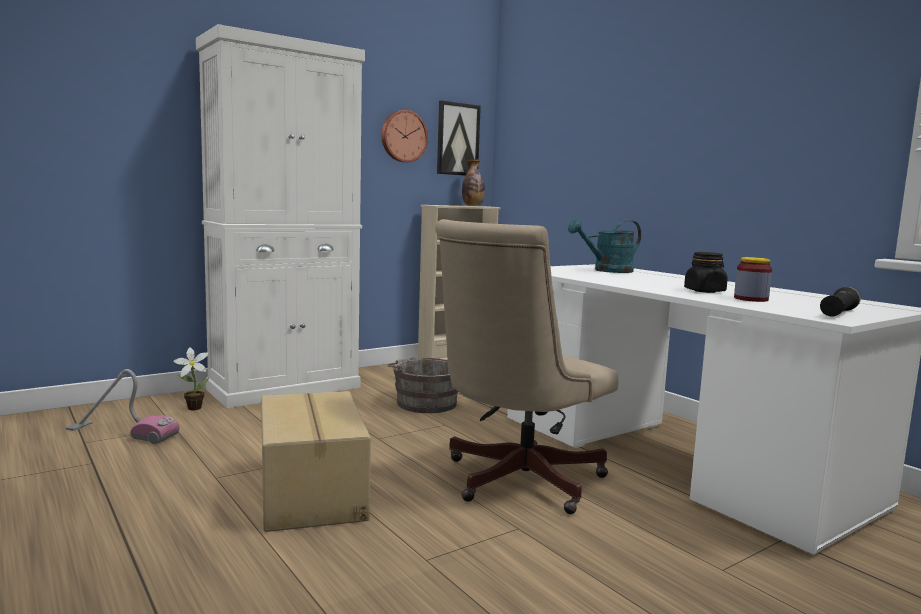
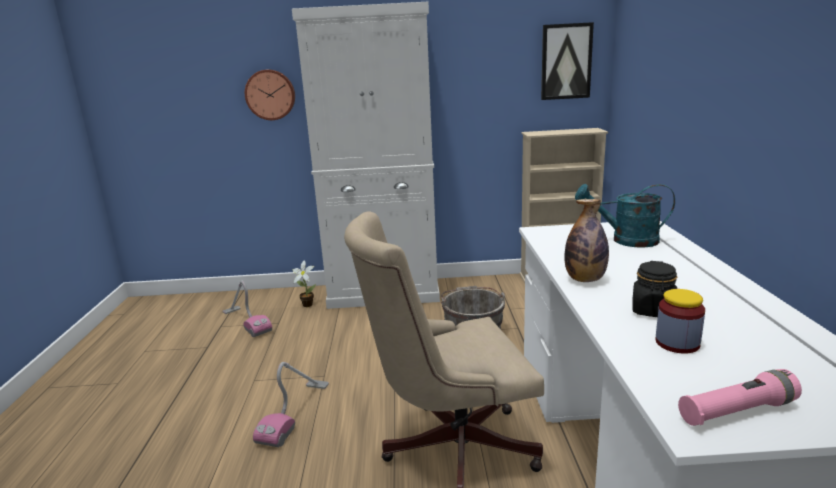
camera: 35 degrees right, 10 degrees up
(313, 491) = (295, 413): cardboard box -> vacuum cleaner
(403, 136) = (502, 67): wall clock -> wall clock (270, 94)
(473, 205) = (578, 130): bottle -> bottle (585, 279)
(838, 313) = (736, 411): black flashlight -> pink flashlight

